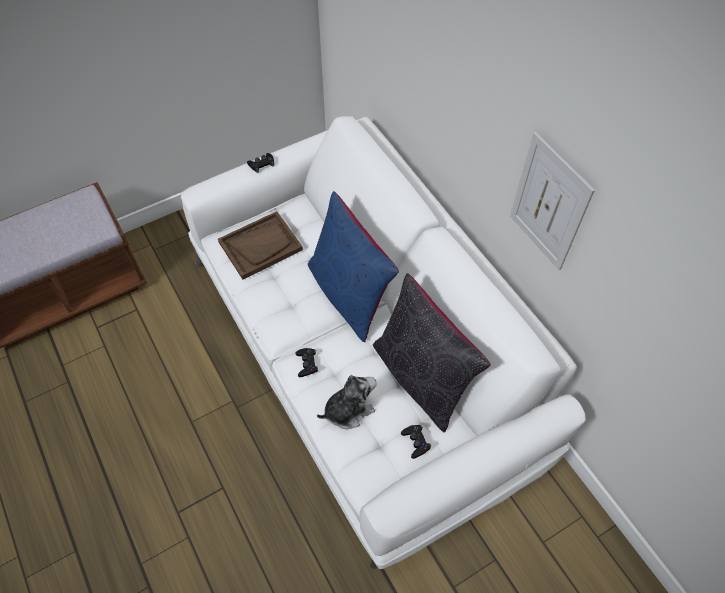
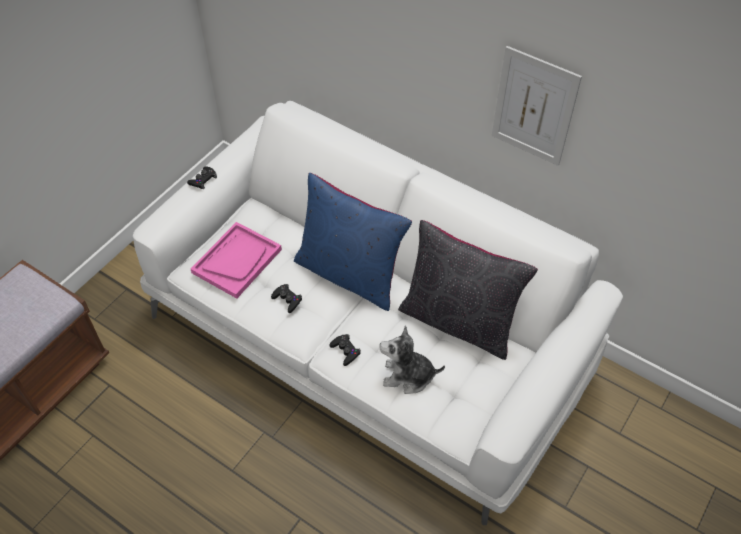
camera: 25 degrees left, 5 degrees down
(260, 246) = (237, 261): brown tray -> pink tray
(348, 409) = (408, 376): plush toy -> plush toy turned 120 degrees counterclockwise
(415, 442) = (485, 378): black game controller -> black game controller (287, 300)

